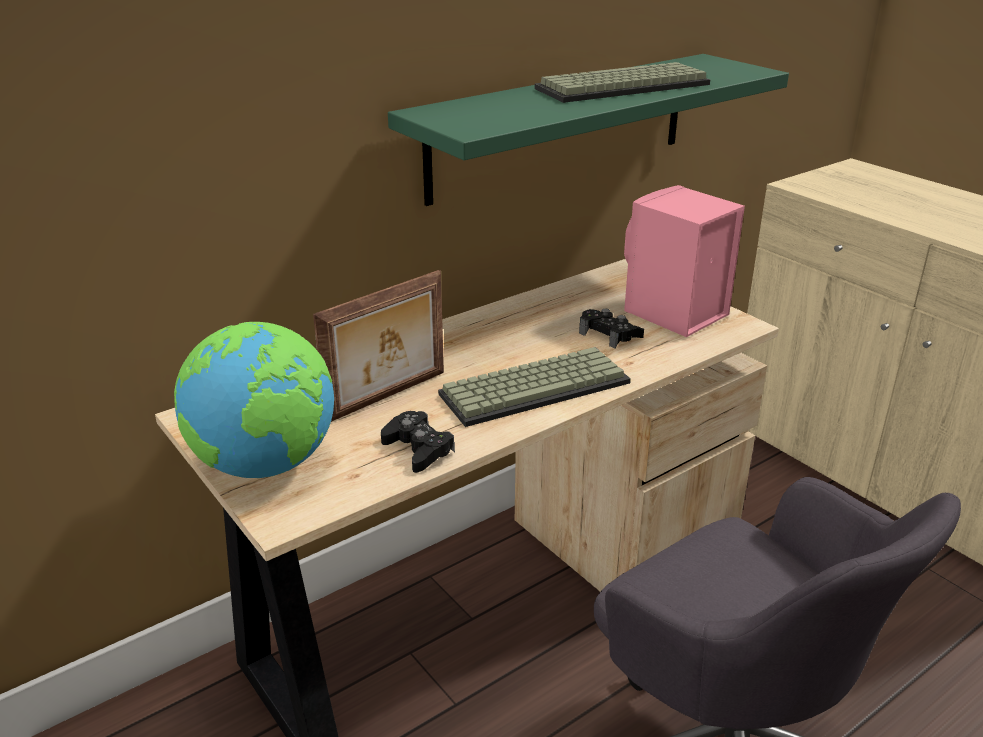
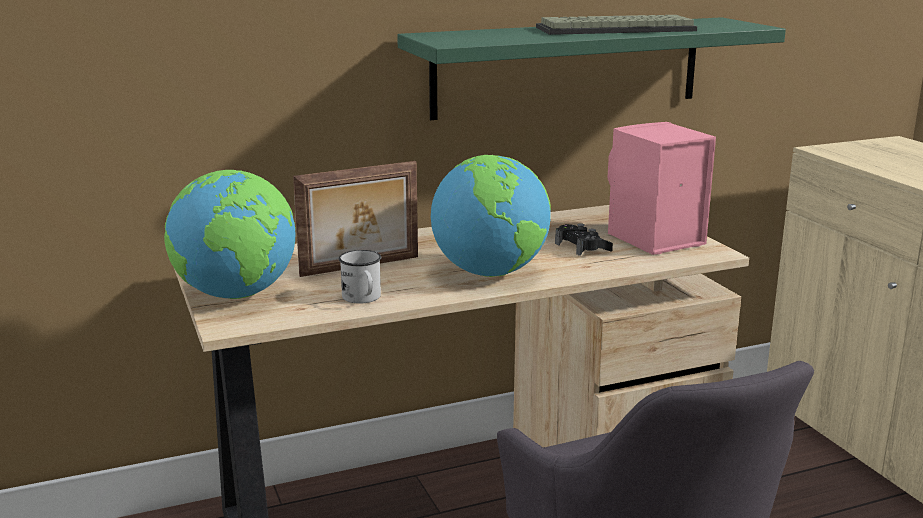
camera: 15 degrees right, 10 degrees down
(418, 449) = (363, 299): black game controller -> white mug
(535, 386) = (490, 272): keyboard -> globe

